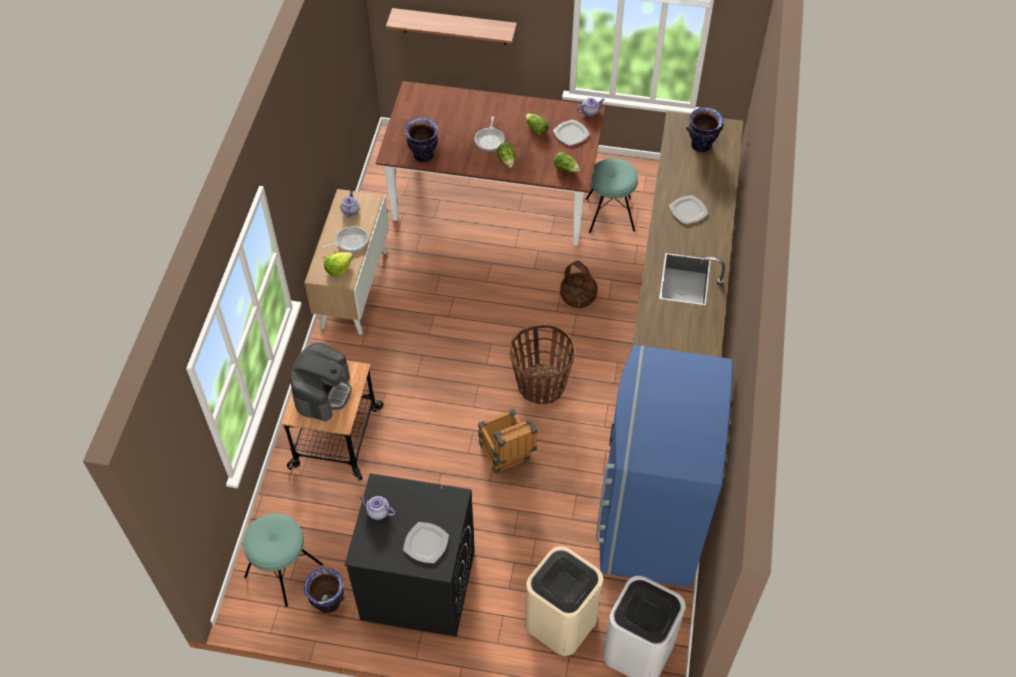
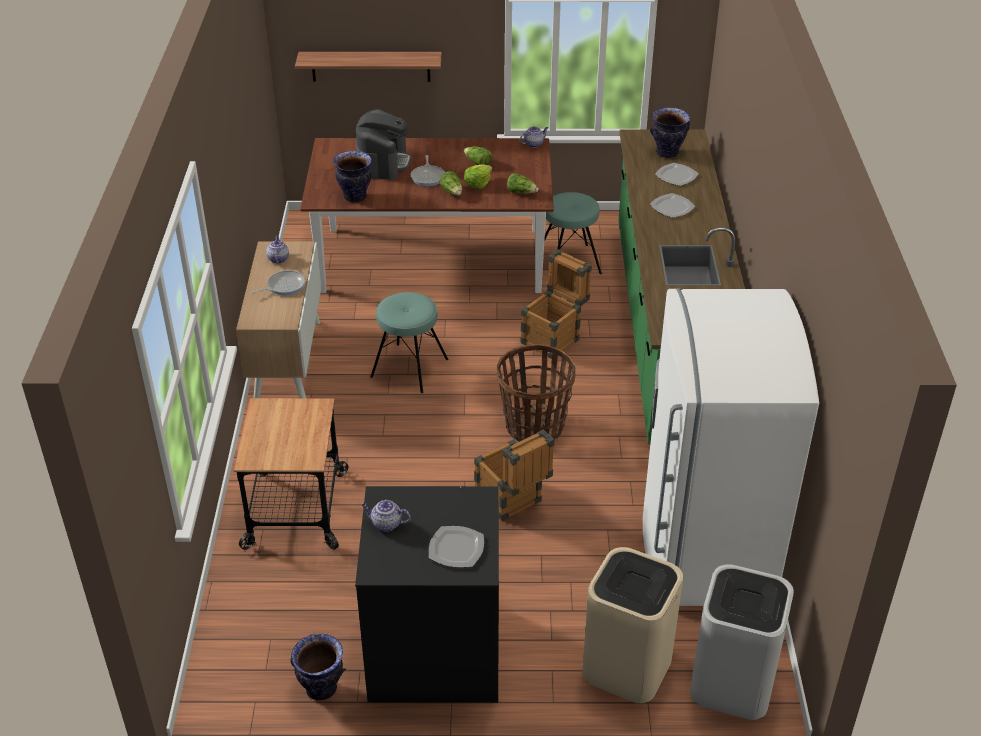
camera: 10 degrees left, 15 degrees down
(283, 570) = (255, 661): turquoise stool -> turquoise stool (409, 368)
(323, 392) = (281, 432): coffee machine -> coffee machine (383, 162)
(338, 268) = (275, 312): lettuce -> lettuce (478, 183)
(570, 133) = (517, 163): plate -> plate (676, 176)
(578, 295) = (554, 338): basket -> crate
(649, 522) = (703, 546): blue fridge -> white fridge

